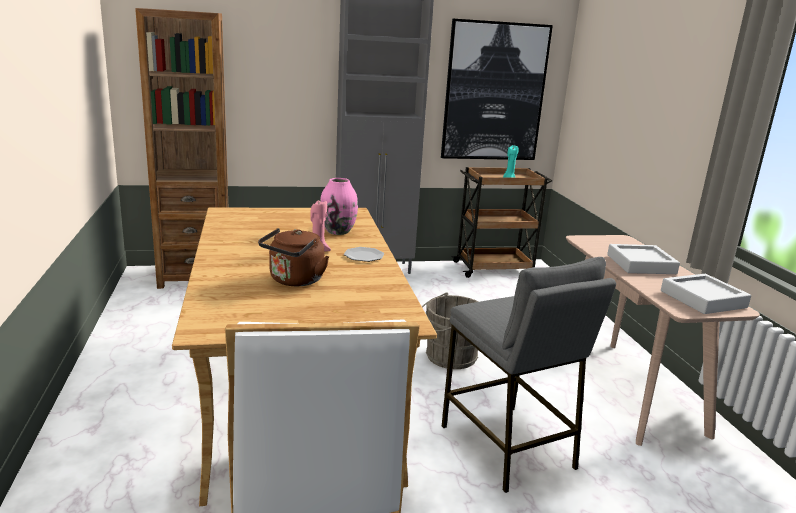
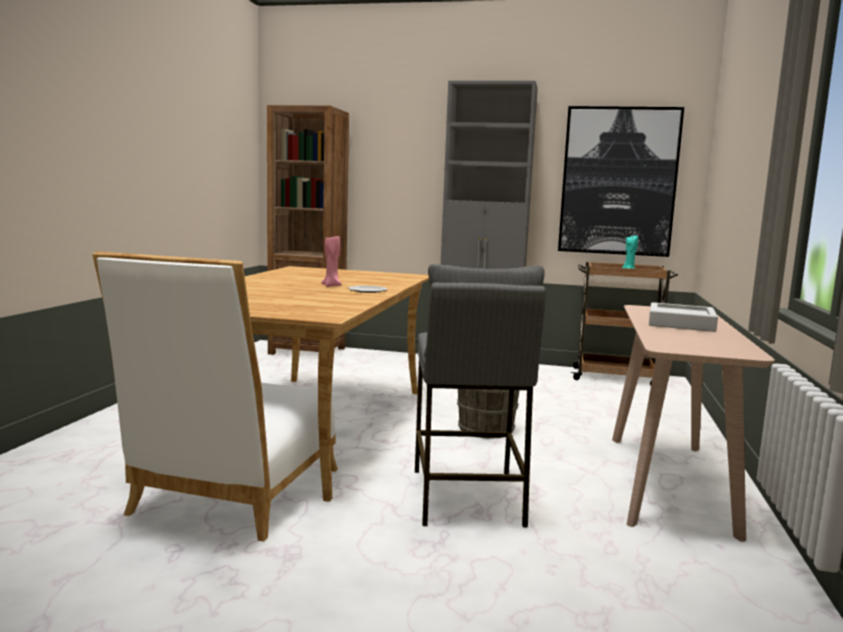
camera: 25 degrees right, 10 degrees down
(294, 281) = (276, 294): brown kettle -> none
(338, 231) = (374, 281): pink vase -> none
(703, 299) = (712, 345): grey tray -> none

